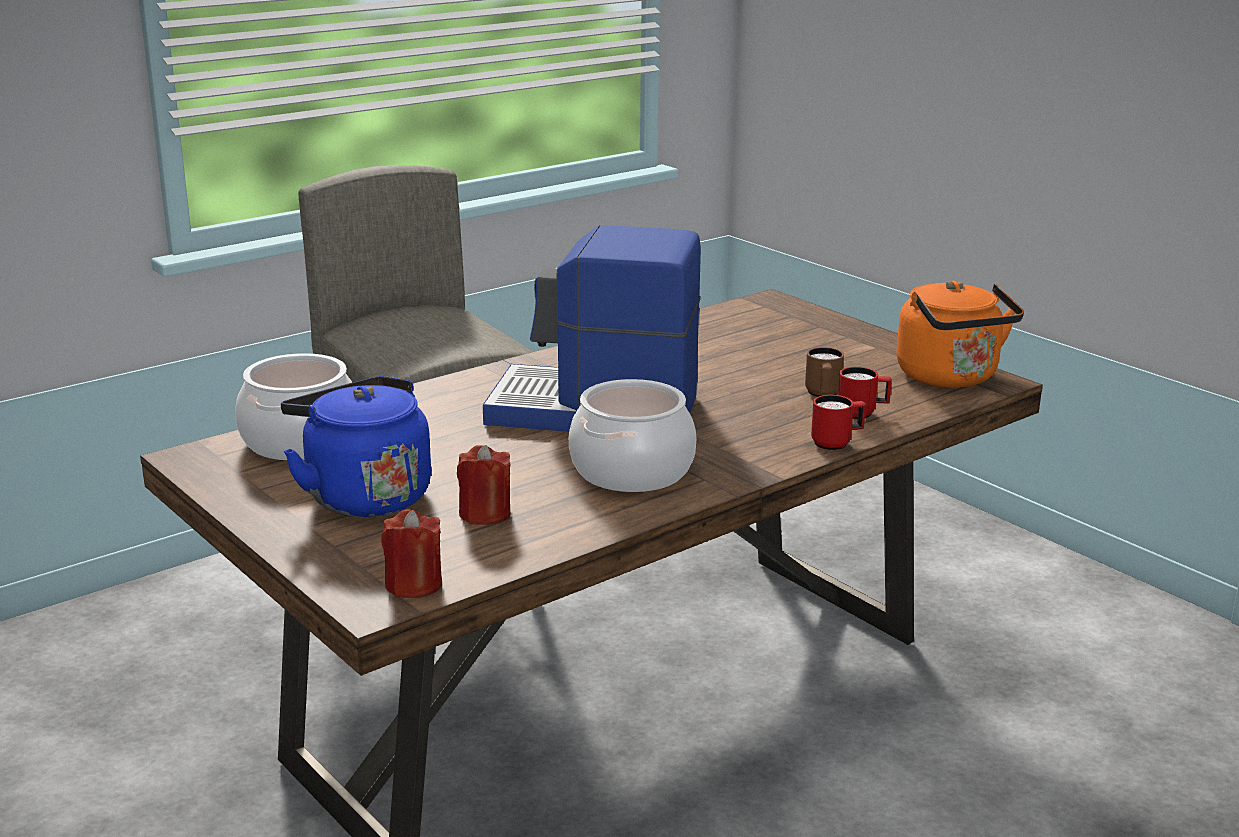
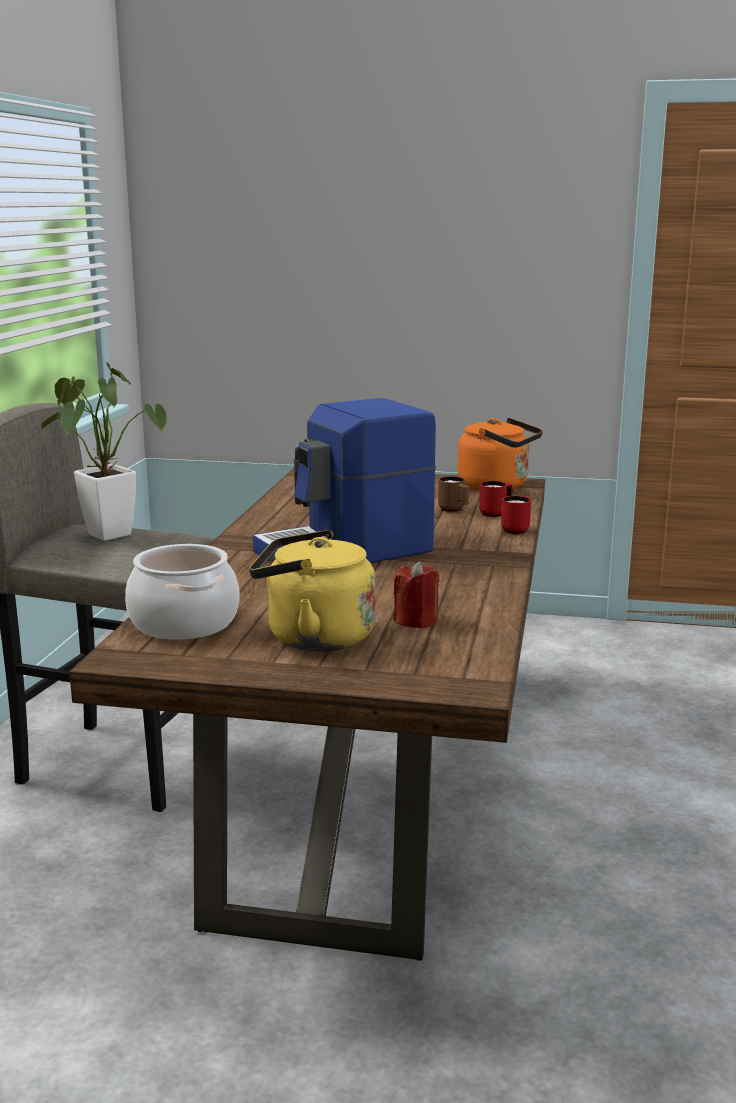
camera: 40 degrees left, 5 degrees down
(363, 496) = (313, 637): blue kettle -> yellow kettle
(413, 585) = (470, 670): red candle -> none
(428, 321) = (105, 532): none -> potted plant
(632, 470) = (444, 573): cooking pot -> none

